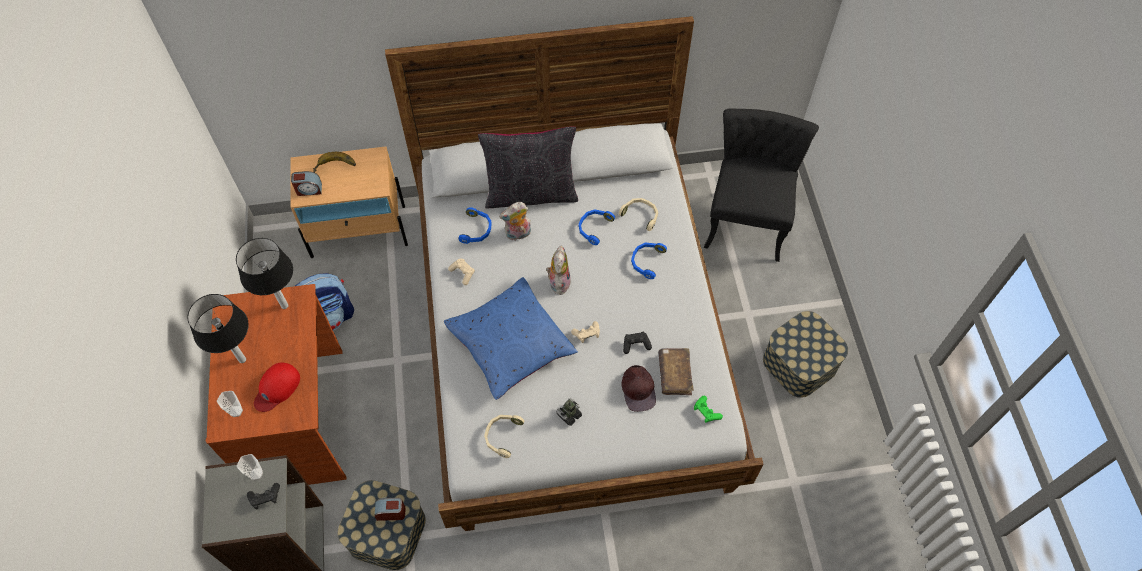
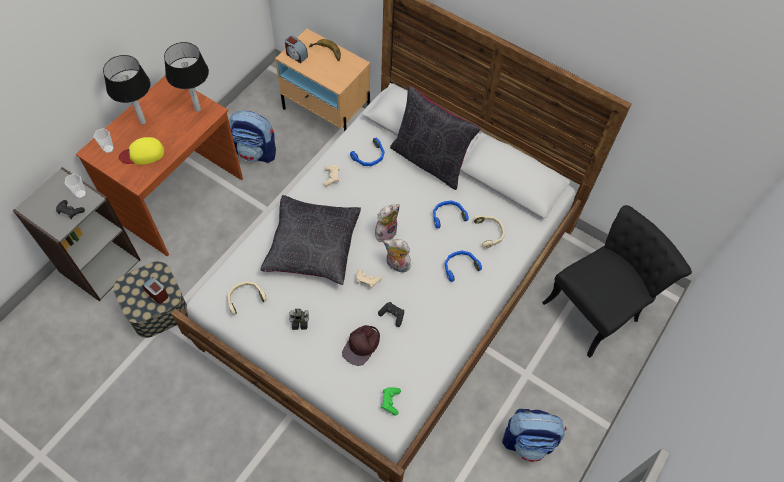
camera: 40 degrees right, 0 degrees up
(277, 388) = (142, 154): red cap -> yellow cap
(511, 344) = (312, 246): blue pillow -> black pillow
(518, 234) = (392, 180): plush toy -> plush toy (396, 265)
(674, 374) = (397, 357): brown book -> none
(799, 363) = (528, 441): storage box -> backpack

